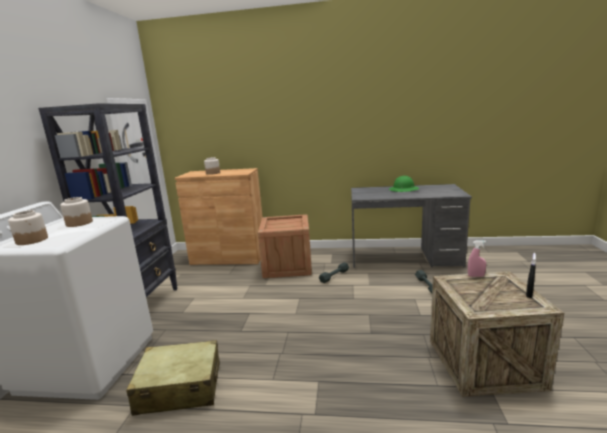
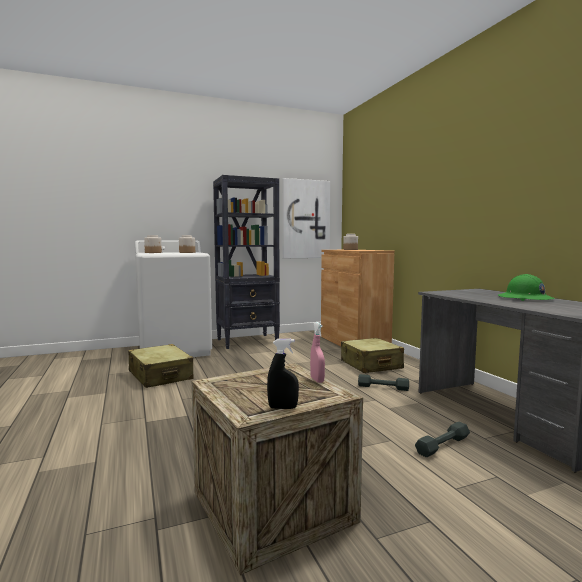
camera: 60 degrees right, 10 degrees down
(287, 266) = (371, 365): crate -> beige suitcase

